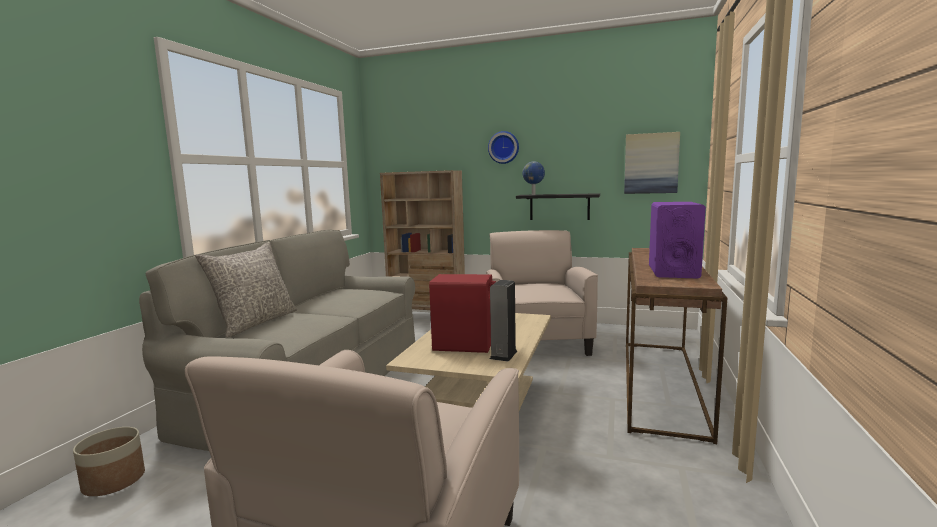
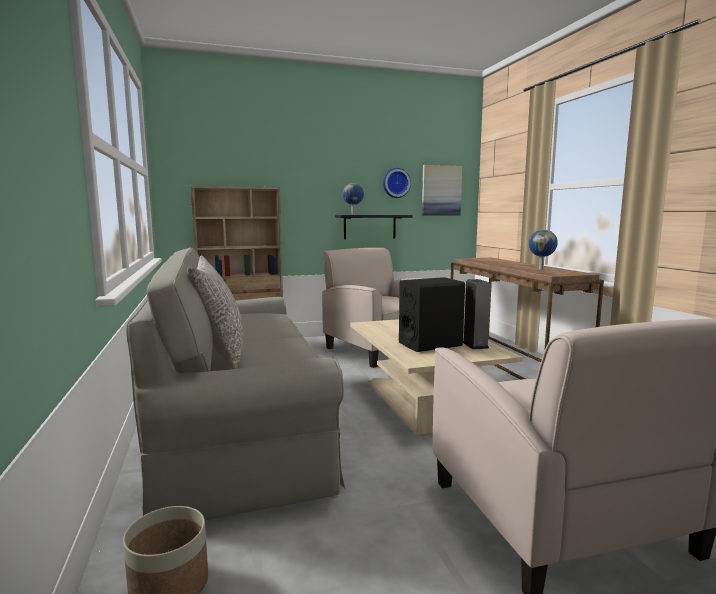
camera: 35 degrees left, 0 degrees up
(464, 345) = (430, 344): red speaker -> black speaker
(504, 147) = (318, 168): wall clock -> wall clock (395, 183)
(673, 272) = (541, 269): purple speaker -> globe

